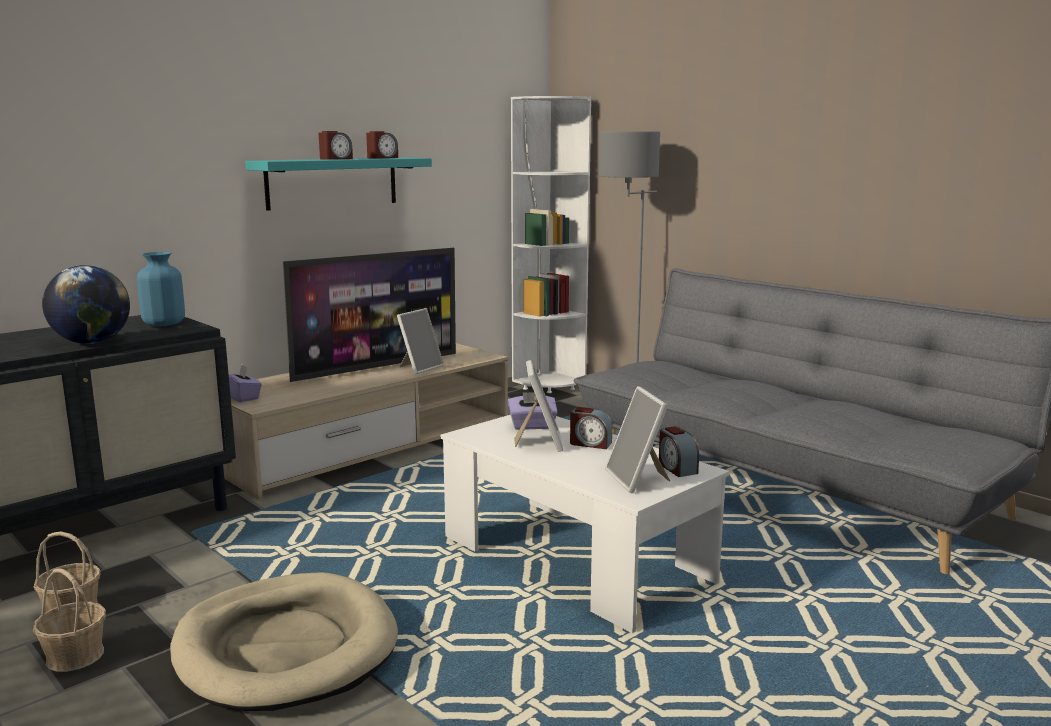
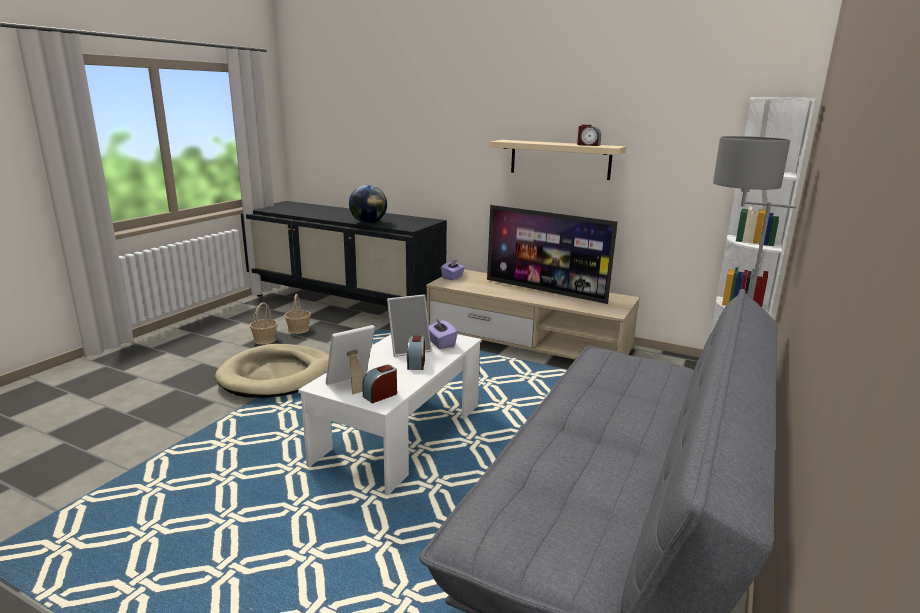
camera: 70 degrees right, 5 degrees up
(164, 323) = (415, 224): blue vase -> none
(332, 182) = (560, 159): turquoise shelf -> beige shelf
(335, 159) = (548, 143): alarm clock -> none
(419, 368) = (557, 300): picture frame -> none

